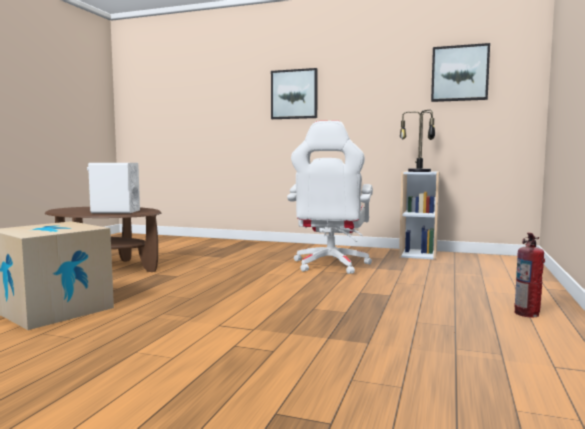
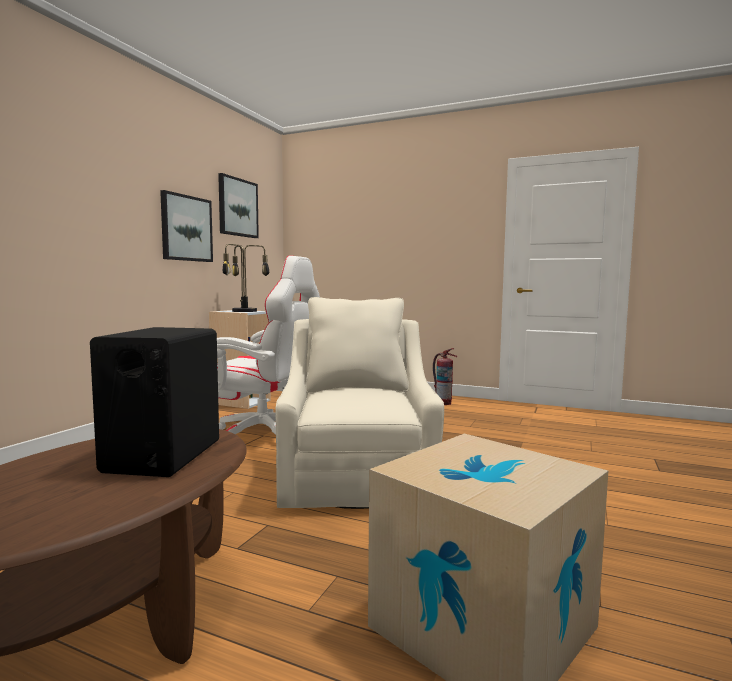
camera: 85 degrees left, 0 degrees up
(115, 211) = (163, 456): white speaker -> black speaker
(246, 287) = (357, 476): none -> beige armchair
(294, 94) = (64, 188): picture -> picture (186, 228)

